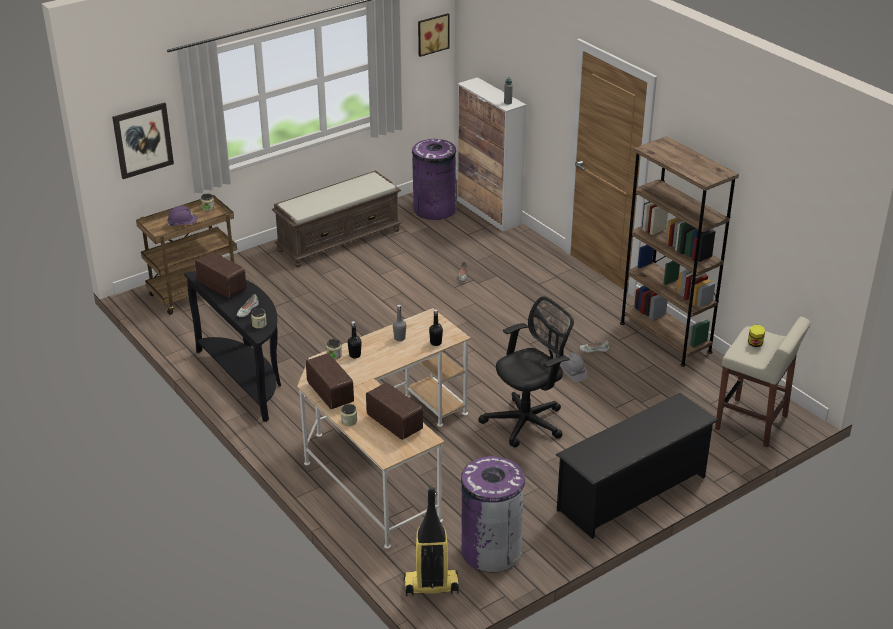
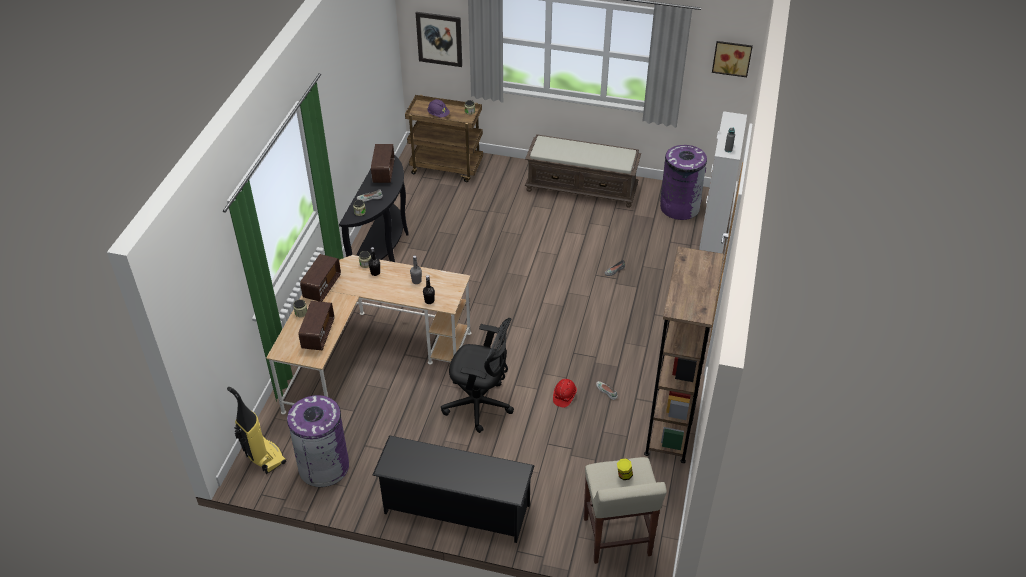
camera: 50 degrees right, 10 degrees up
(573, 373) = (564, 396): grey hard hat -> red hard hat

